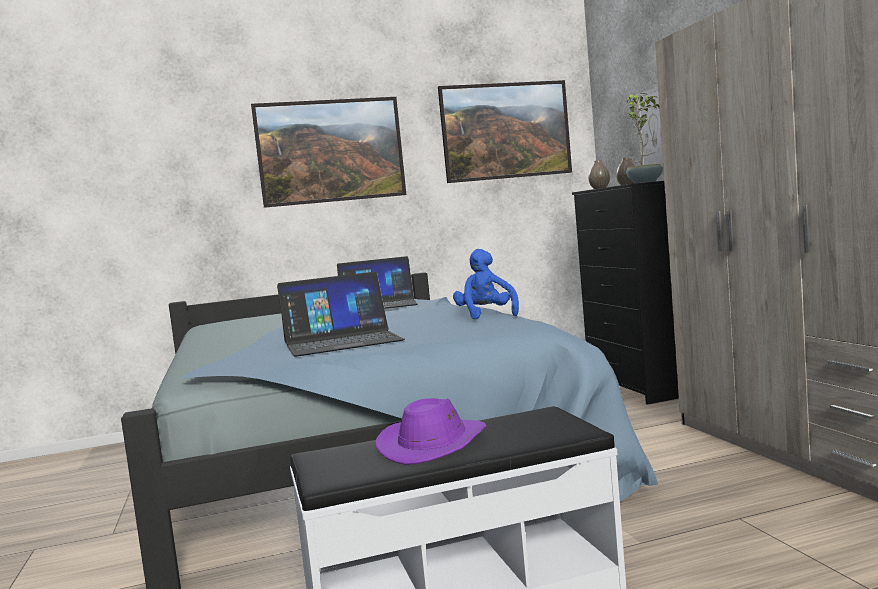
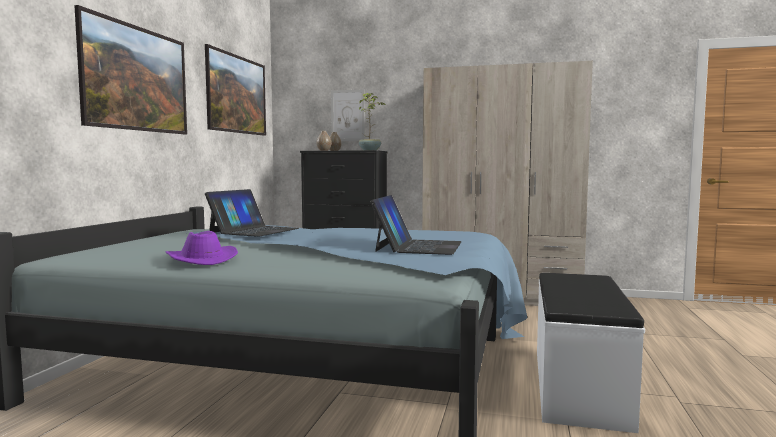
camera: 60 degrees left, 0 degrees up
(434, 444) = (582, 292): purple hat -> purple hat (200, 259)
(486, 315) = (410, 230): blue plush toy -> none

